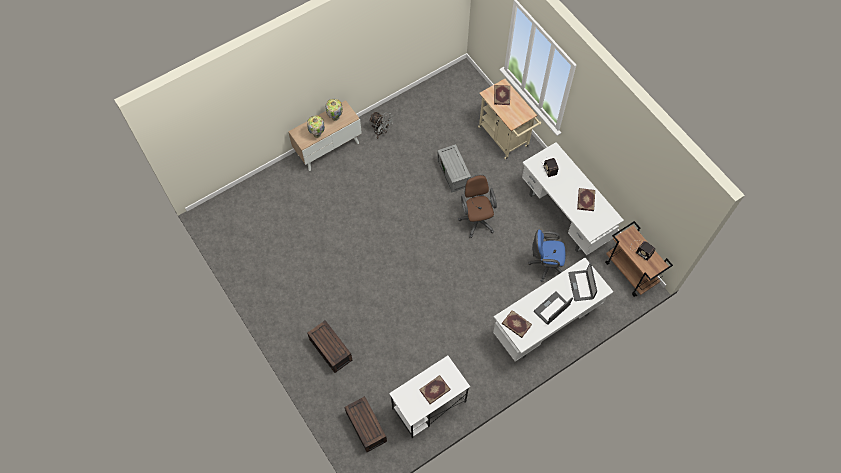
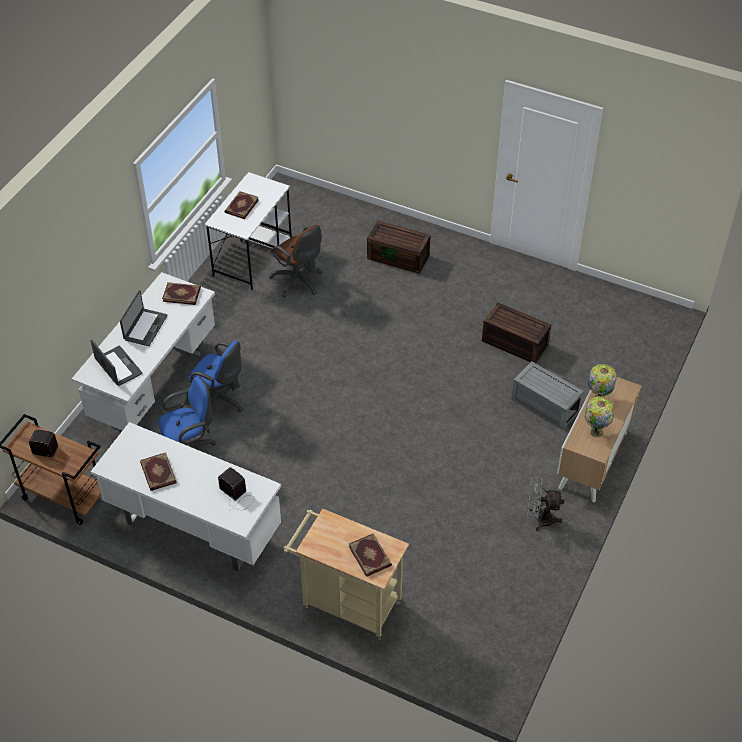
camera: 150 degrees right, 15 degrees down
(367, 427) = (307, 215): brown storage box -> brown storage box (513, 343)
(454, 173) = (391, 511): grey storage box -> grey storage box (544, 405)
(476, 219) = (318, 466): brown office chair -> brown office chair (299, 282)
(511, 292) = (219, 402): none -> blue office chair

